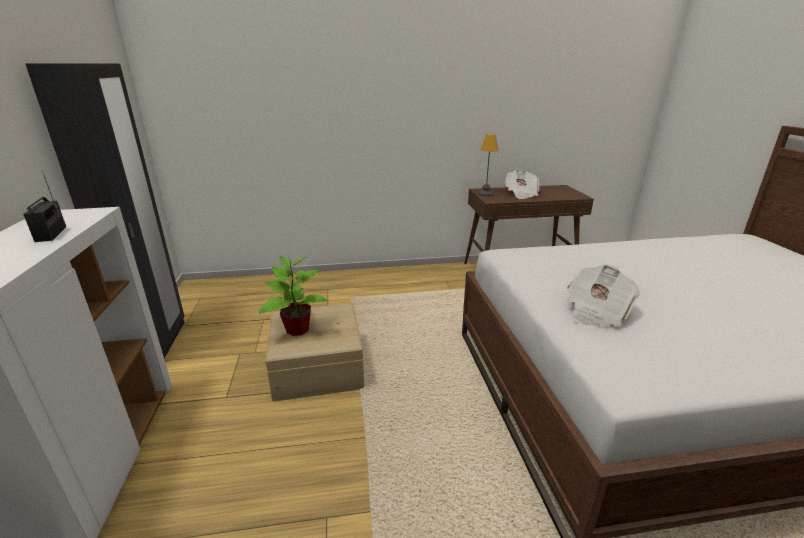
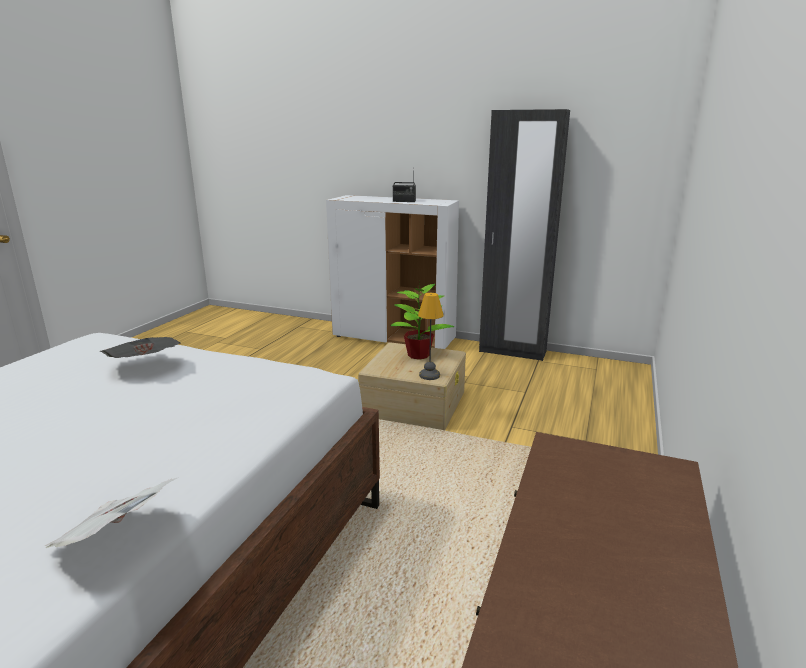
camera: 120 degrees right, 5 degrees down
(485, 194) = (623, 462): table lamp -> table lamp (430, 375)
(521, 194) = (603, 526): newspaper -> newspaper (119, 539)

